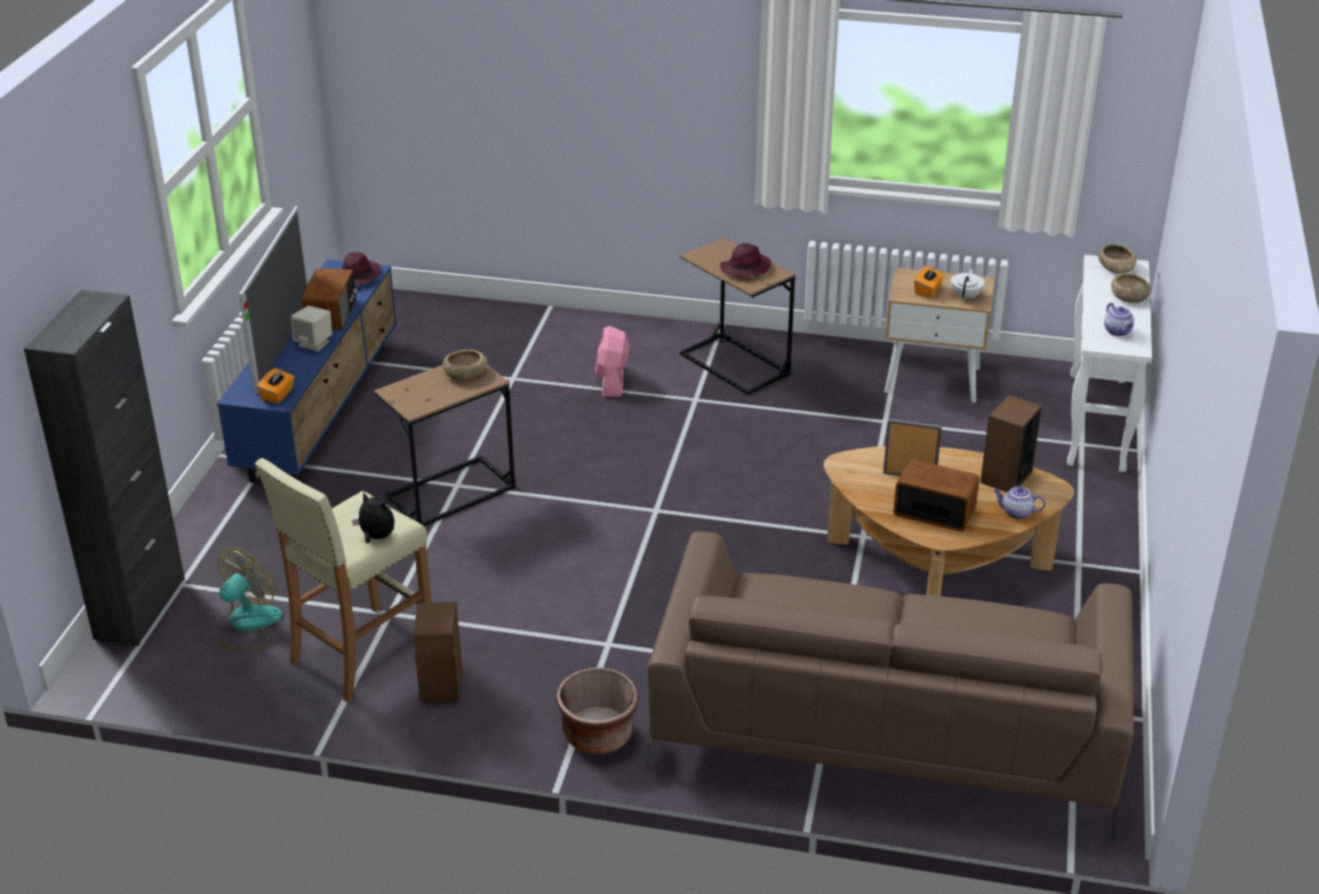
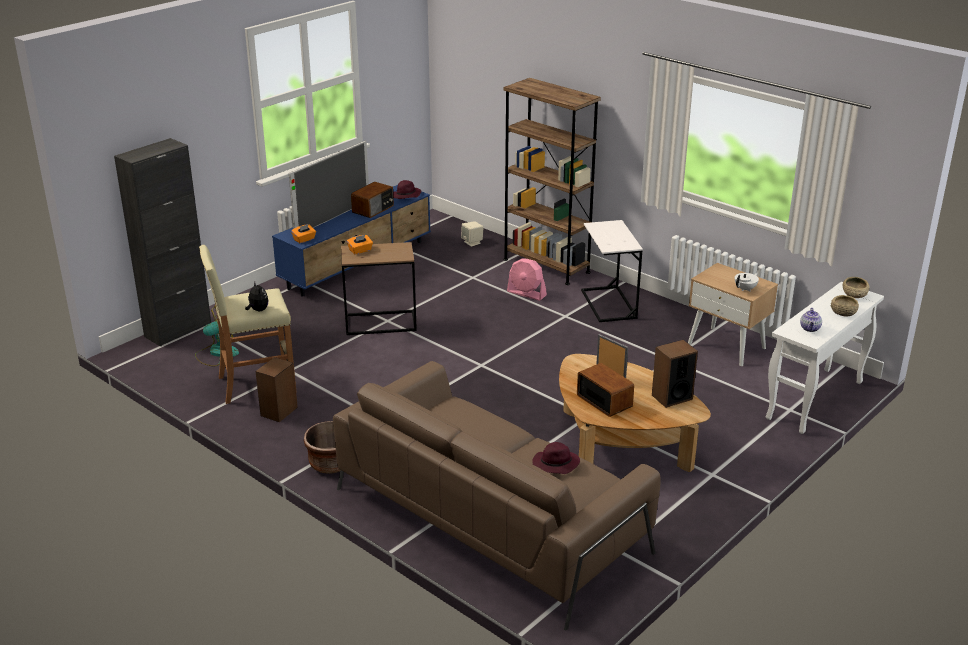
camera: 30 degrees right, 5 degrees down
(314, 343) = (349, 221): beige speaker -> beige speaker (472, 242)
(464, 373) = (395, 250): beige bowl -> none
(597, 330) = (546, 266): none -> brown bookcase
(612, 381) = (526, 293): pink fan -> pink fan turned 90 degrees counterclockwise
(735, 364) = (609, 304): brown side table -> white side table
(745, 269) = (614, 239): purple hat -> purple hat (555, 464)
(928, 290) = (723, 280): orange tissue box -> orange tissue box (360, 251)
(1016, 513) = (656, 418): teapot -> none

